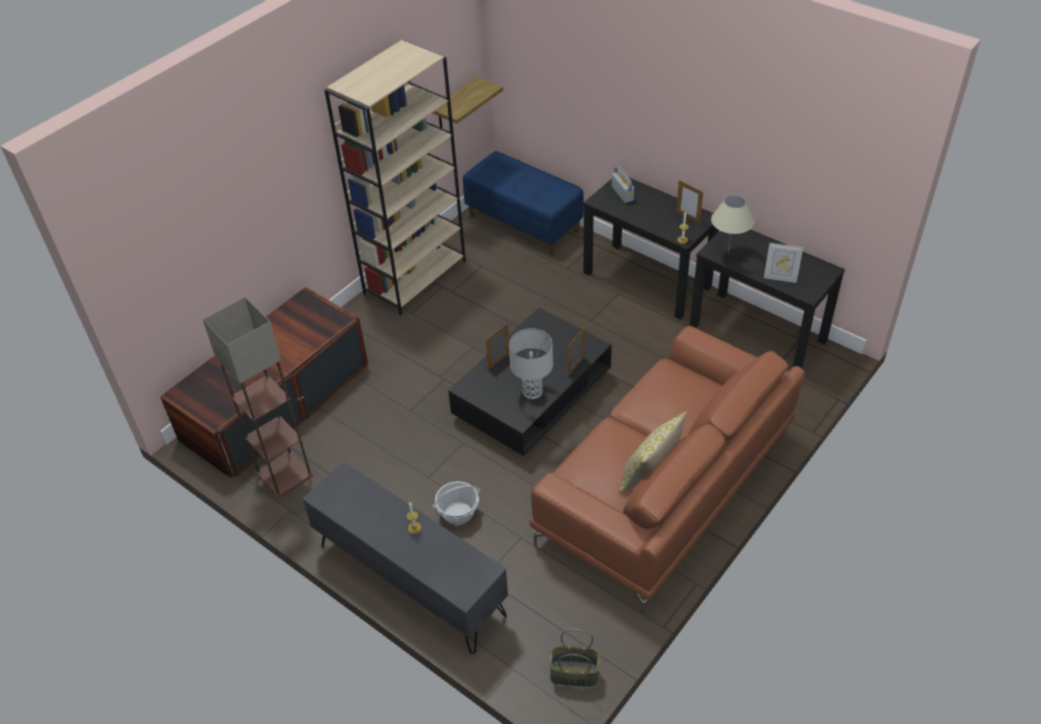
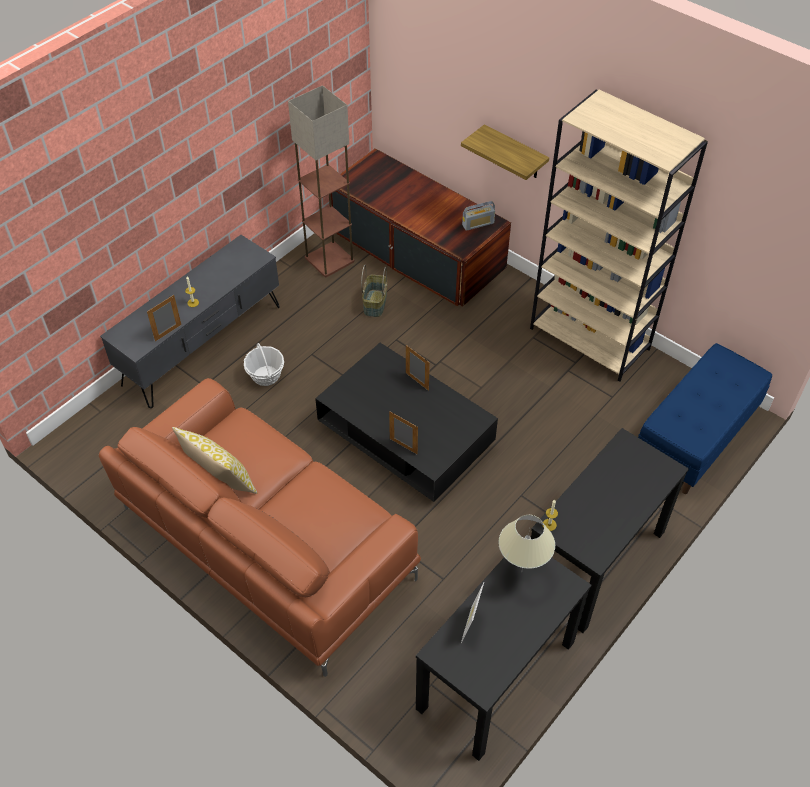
camera: 90 degrees right, 5 degrees up
(455, 104) = (752, 275): shelf -> shelf (515, 153)
(532, 392) = (369, 407): white table lamp -> none
(574, 674) = (82, 452): basket -> basket (374, 303)
(622, 193) = (643, 469): radio -> radio (478, 224)
(687, 217) = (596, 536): picture frame -> picture frame (168, 333)

